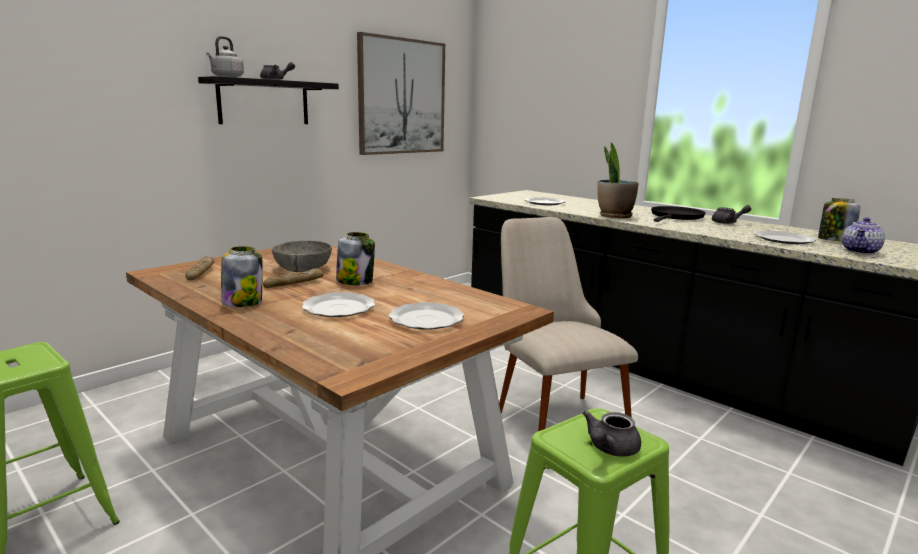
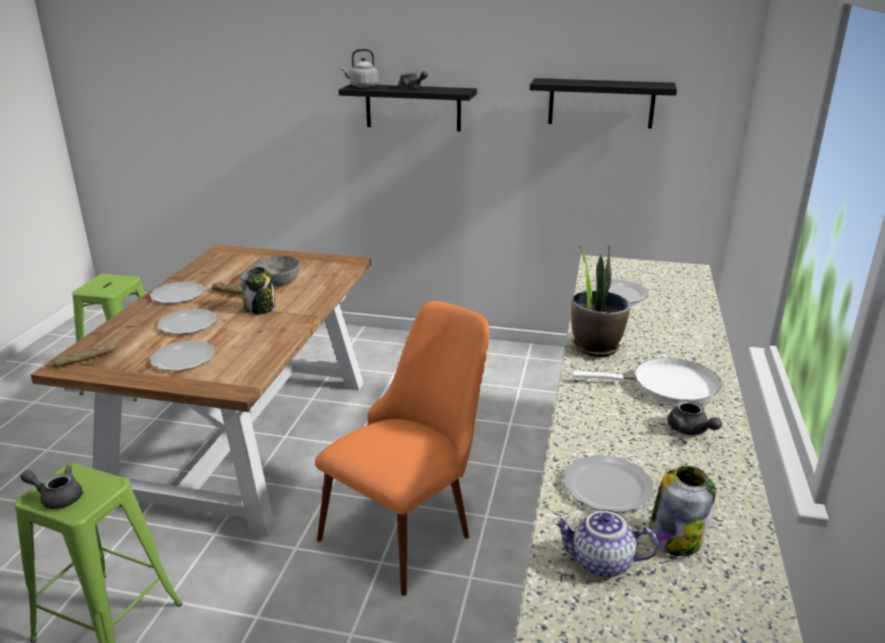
camera: 60 degrees right, 10 degrees up
(201, 273) = (232, 261): bread -> bread (86, 359)
(243, 302) = (178, 294): jar -> plate
(402, 97) = (601, 103): picture -> black shelf
(551, 413) = (410, 524): beige chair -> orange chair
(676, 217) = (668, 386): black frying pan -> white frying pan

